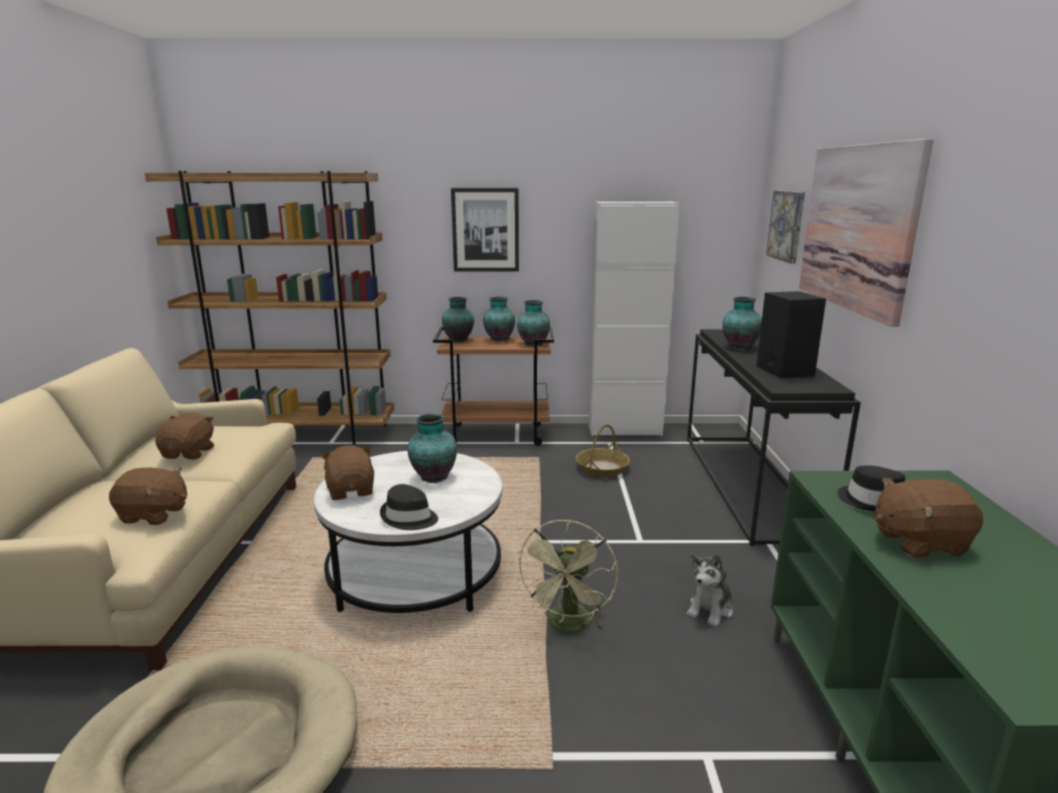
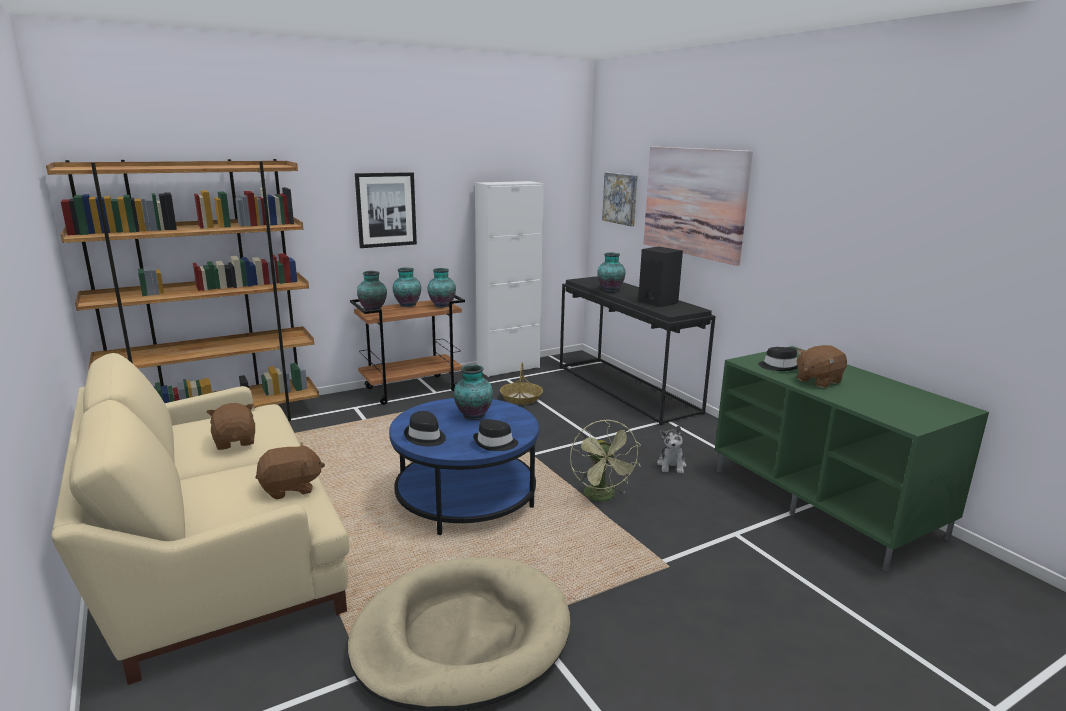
camera: 30 degrees left, 0 degrees up
(351, 490) = (425, 437): brown plush toy -> black hat
(415, 574) = (466, 497): white coffee table -> blue coffee table

